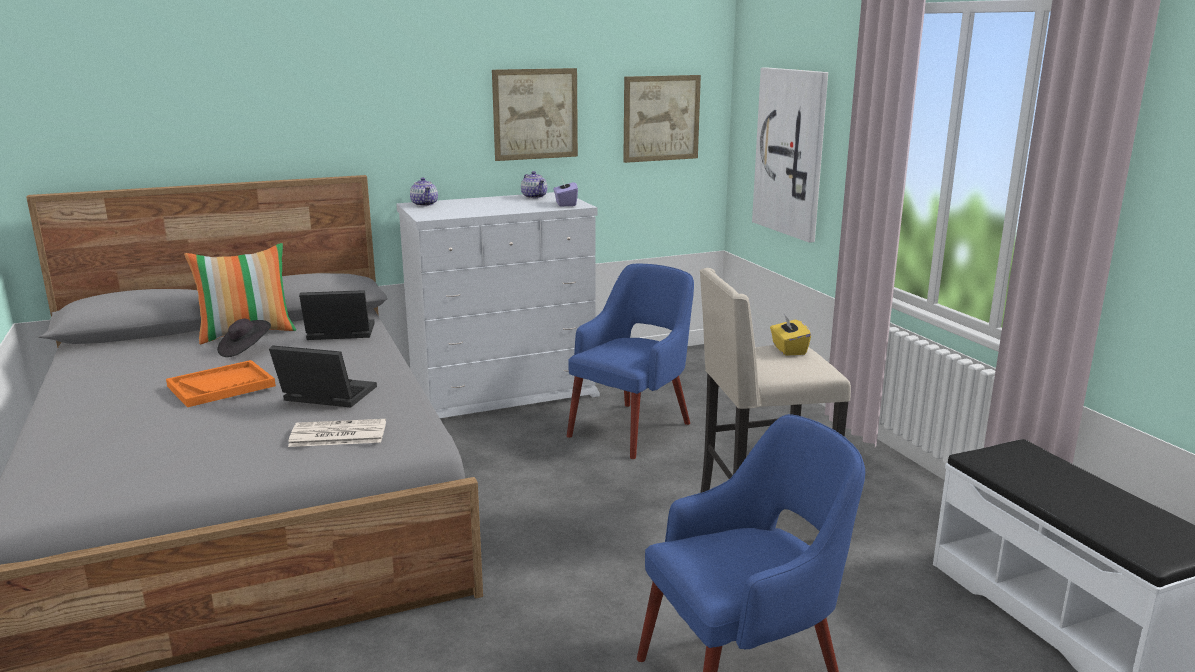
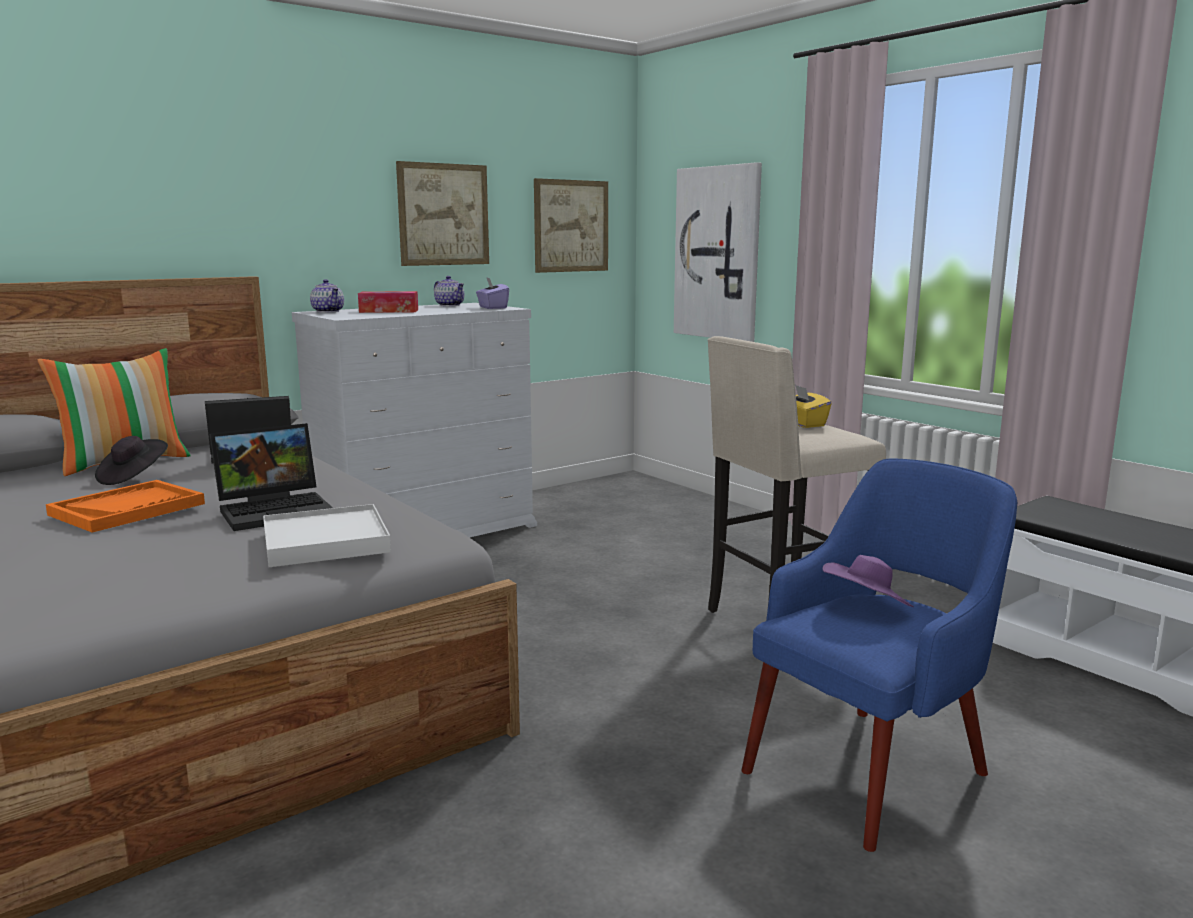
camera: 15 degrees left, 5 degrees down
(324, 396) = (277, 510): laptop -> laptop turned 150 degrees clockwise
(336, 435) = (325, 541): newspaper -> white tray
(473, 206) = (389, 311): none -> tissue box
(632, 428) = (592, 551): blue armchair -> none
(743, 543) = (866, 607): none -> purple hat

